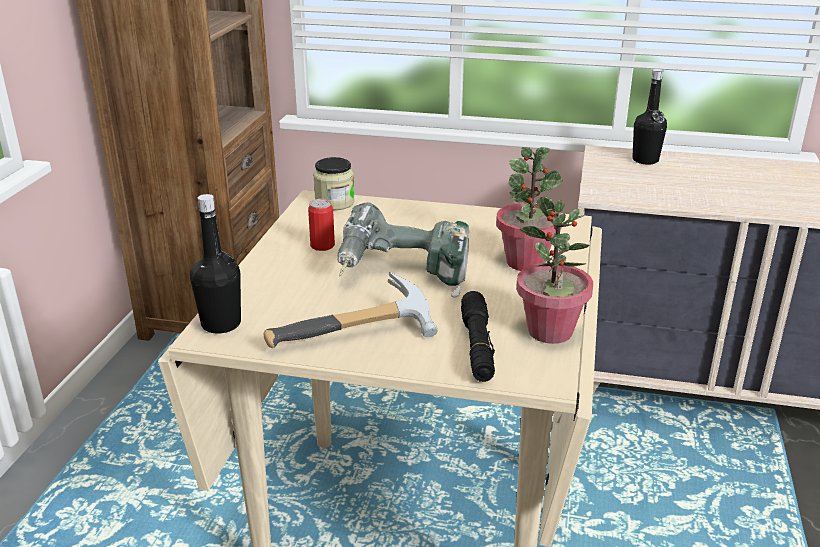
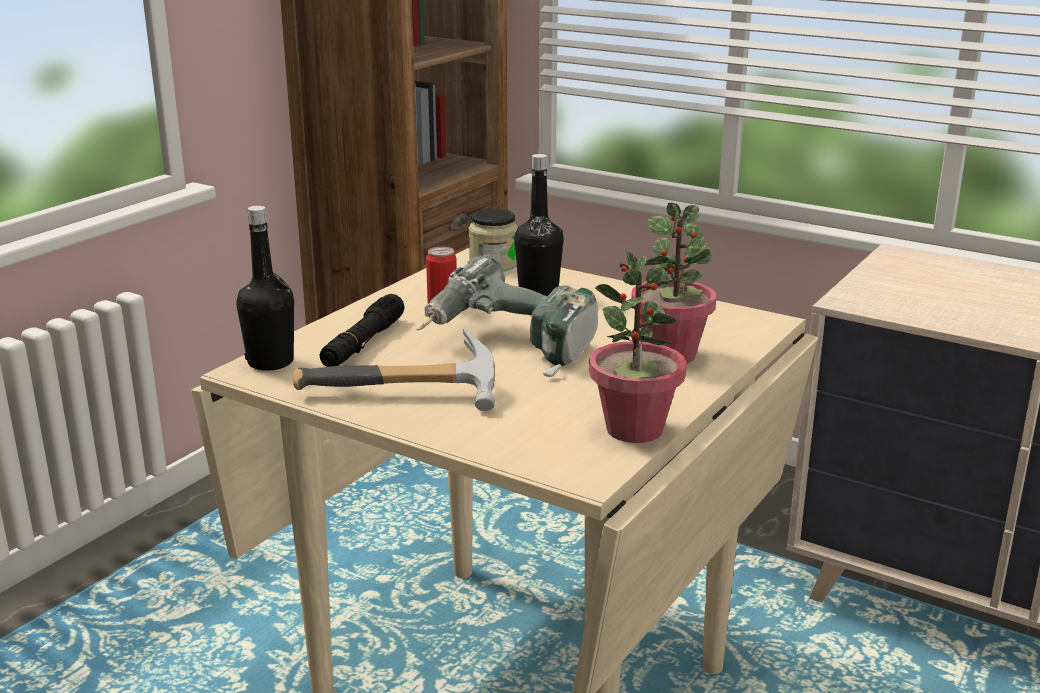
camera: 20 degrees right, 5 degrees down
(477, 346) = (533, 429): black flashlight -> black flashlight (363, 343)
(645, 160) = (951, 270): black bottle -> black bottle (538, 292)

